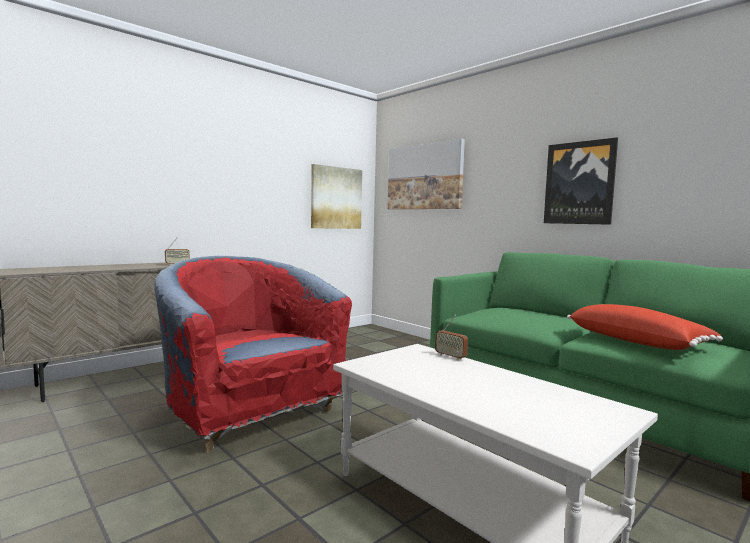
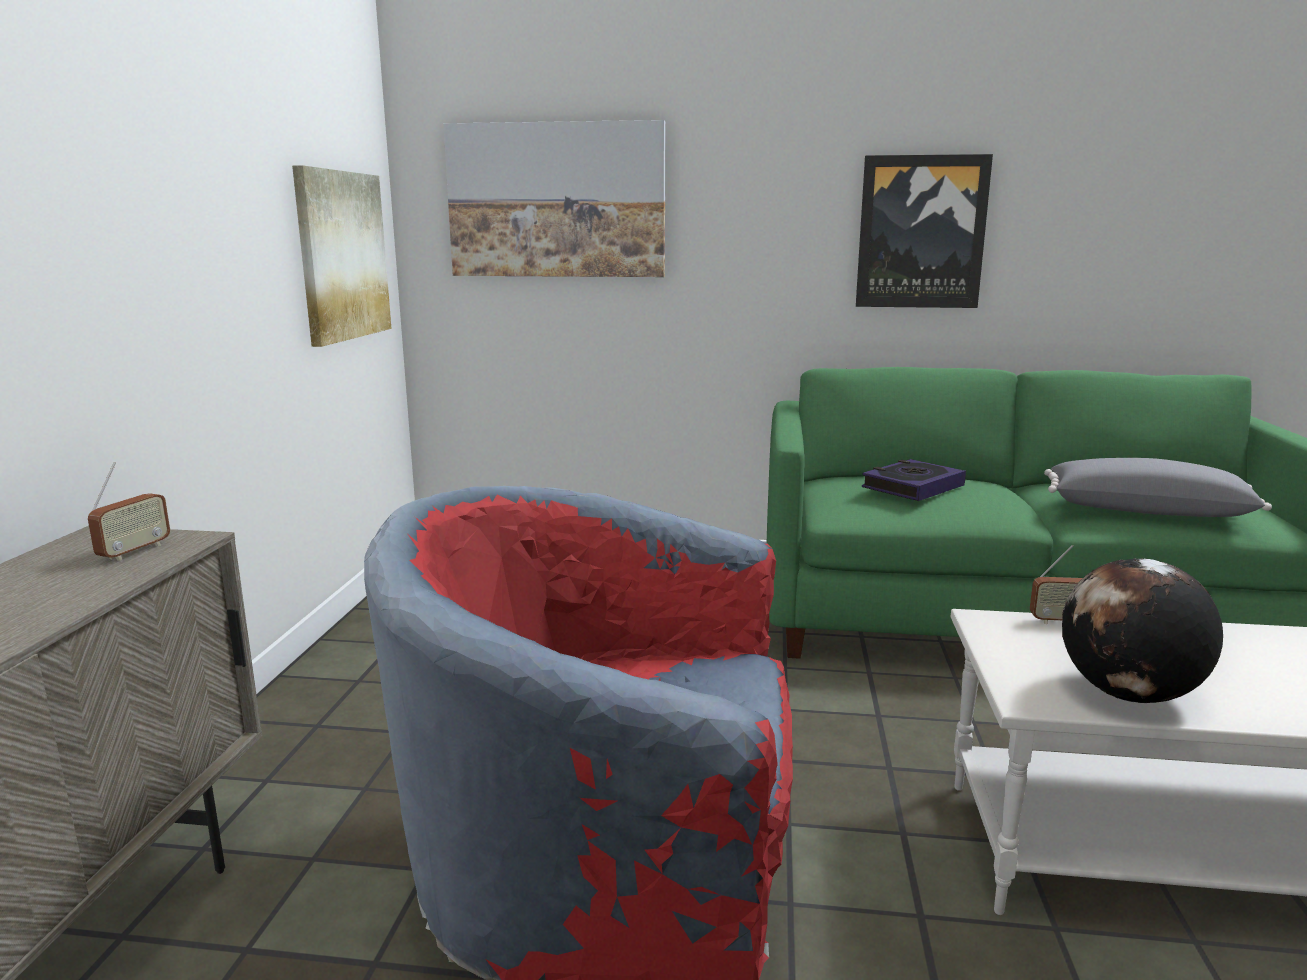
camera: 40 degrees left, 10 degrees up
(399, 374) = (1128, 694): none -> globe
(517, 311) = (912, 487): none -> book
(637, 341) = (1146, 510): red pillow -> grey pillow

